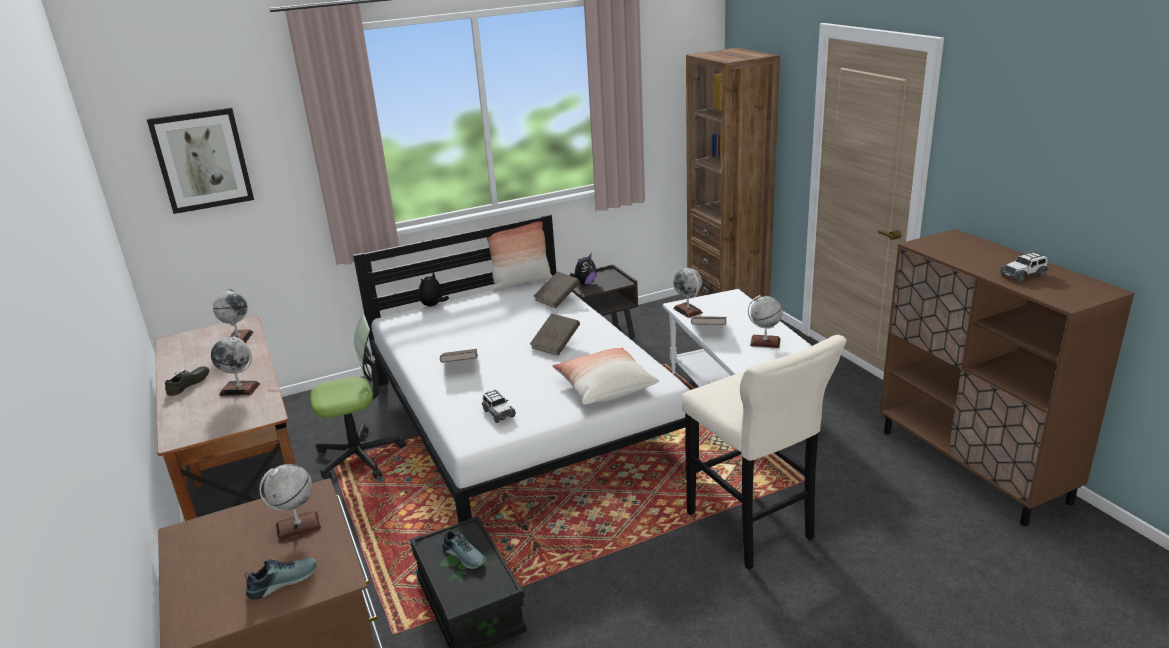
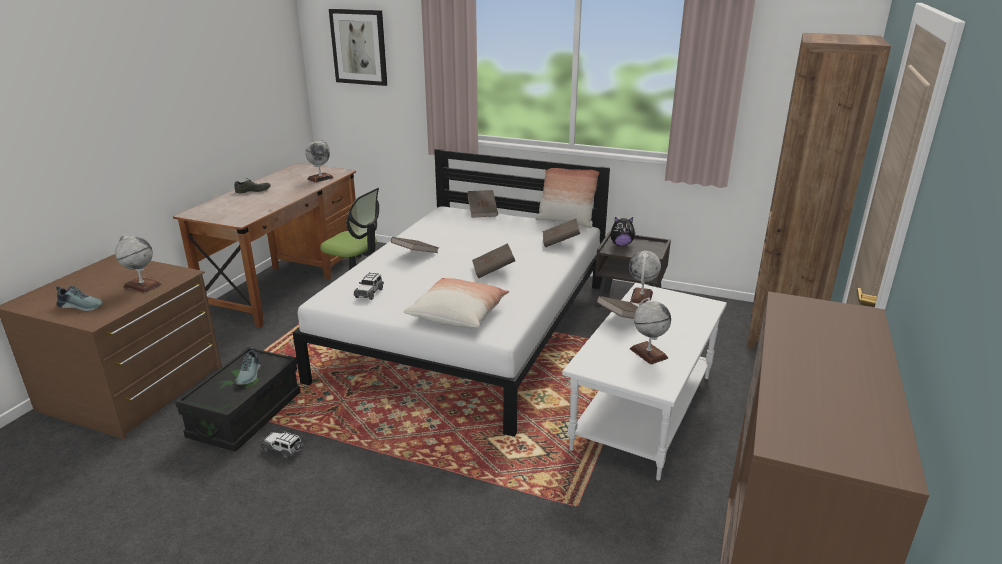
camera: 45 degrees right, 0 degrees up
(240, 389) = (262, 203): globe -> none
(433, 305) = (482, 212): plush toy -> brown book
(752, 529) = (465, 507): beige stool -> none
(1023, 275) = (819, 388): toy car -> toy car (283, 449)

